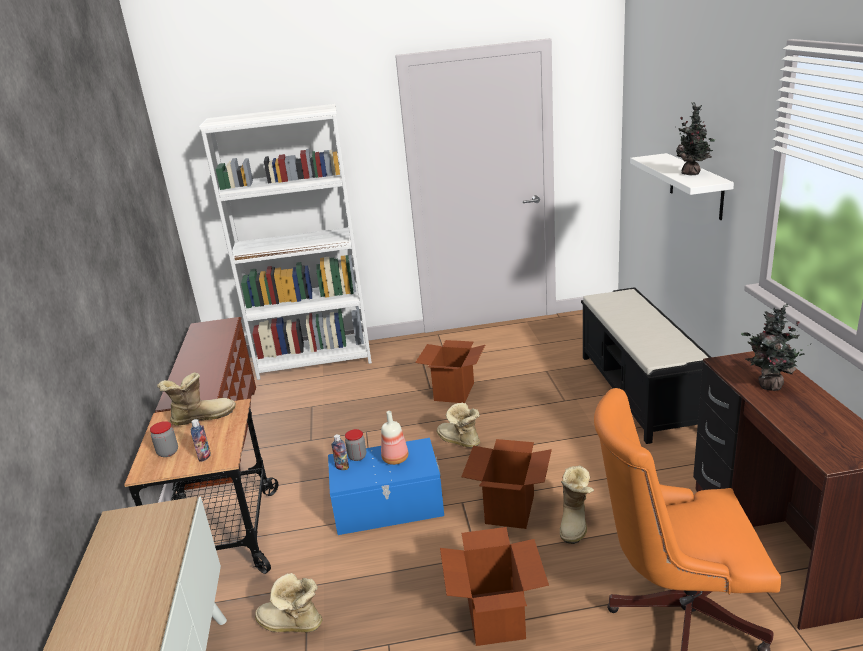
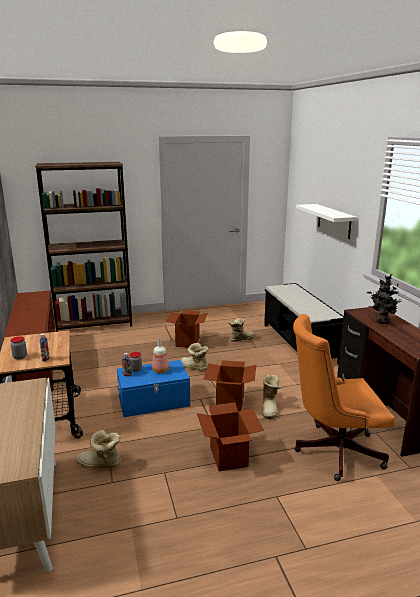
camera: 10 degrees left, 5 degrees down
(201, 417) = (38, 339): boot -> boot (240, 339)
(315, 360) = (94, 324): white bookcase -> brown bookcase
(692, 174) = (333, 212): potted plant -> none

